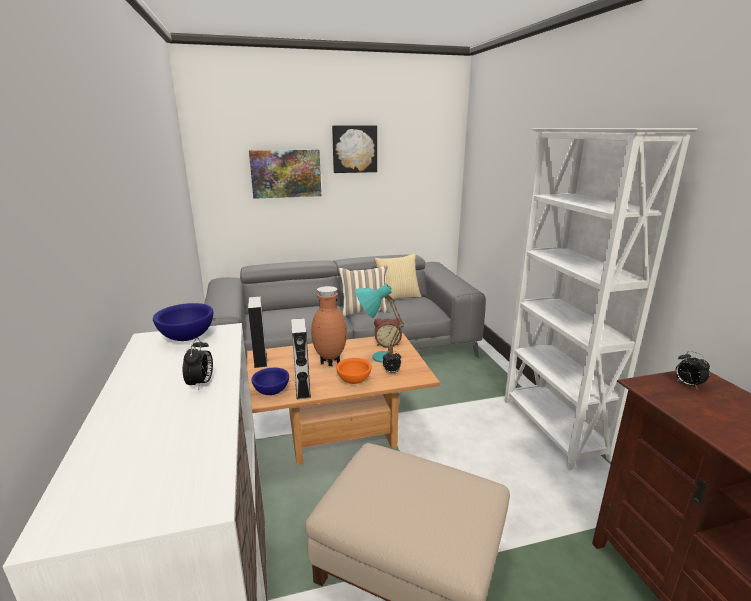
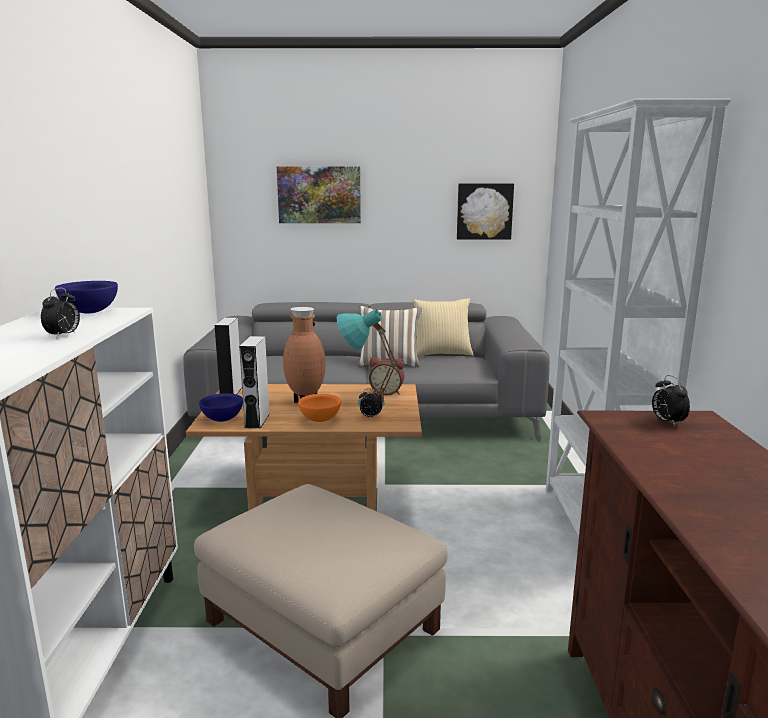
camera: 15 degrees right, 5 degrees down
(354, 149) = (404, 166): picture -> picture (484, 211)

